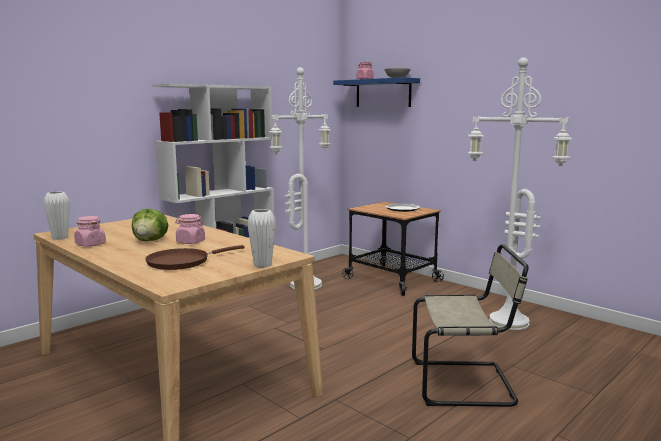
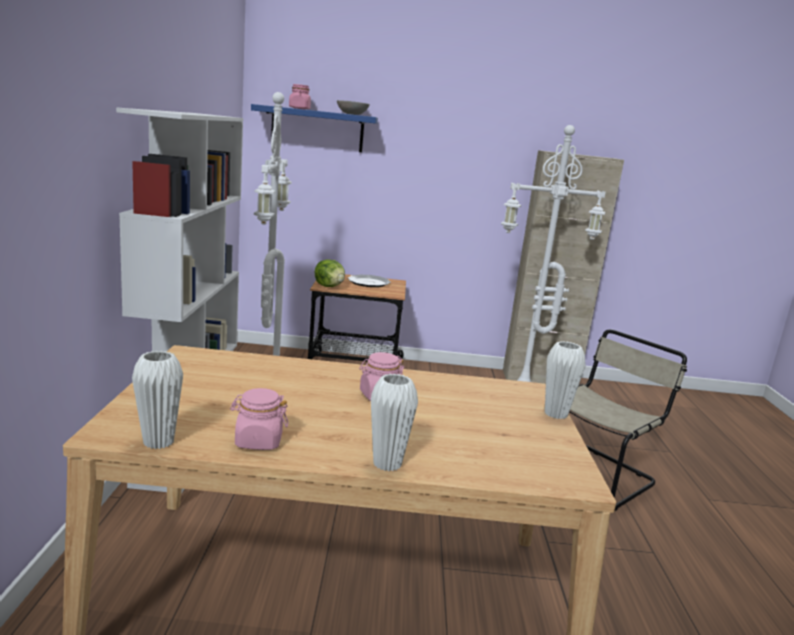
camera: 45 degrees left, 5 degrees up
(111, 260) = (387, 464): none -> white vase
(150, 241) = (324, 408): lettuce -> lettuce (329, 286)
(182, 262) = (474, 436): brown frying pan -> none
(556, 316) = (539, 379): none -> beige cabinet

